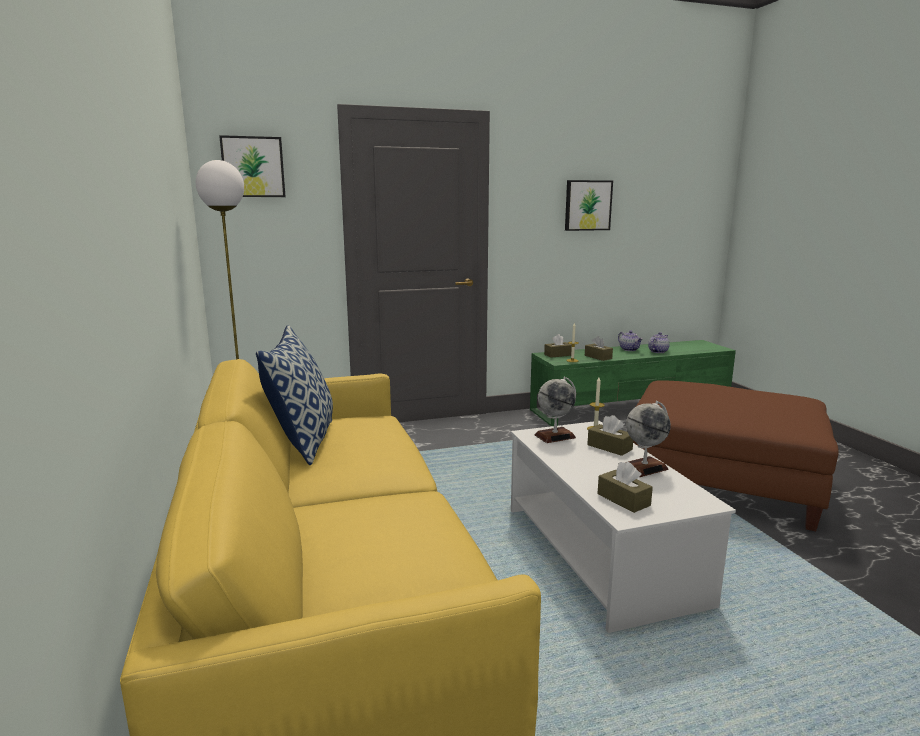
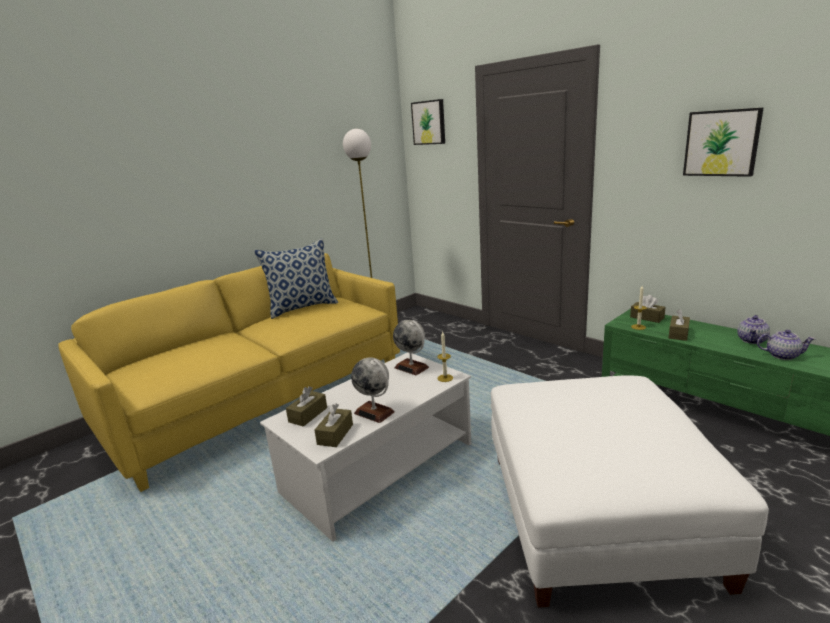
camera: 65 degrees right, 5 degrees up
(609, 447) = (408, 391): brown tissue box -> brown tissue box (335, 434)
(721, 482) = (597, 514): brown ottoman -> white ottoman

